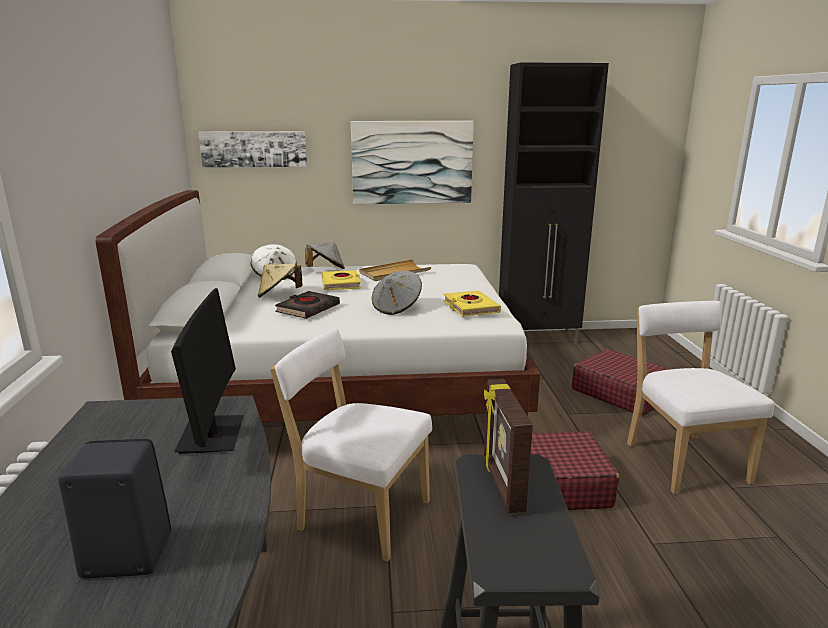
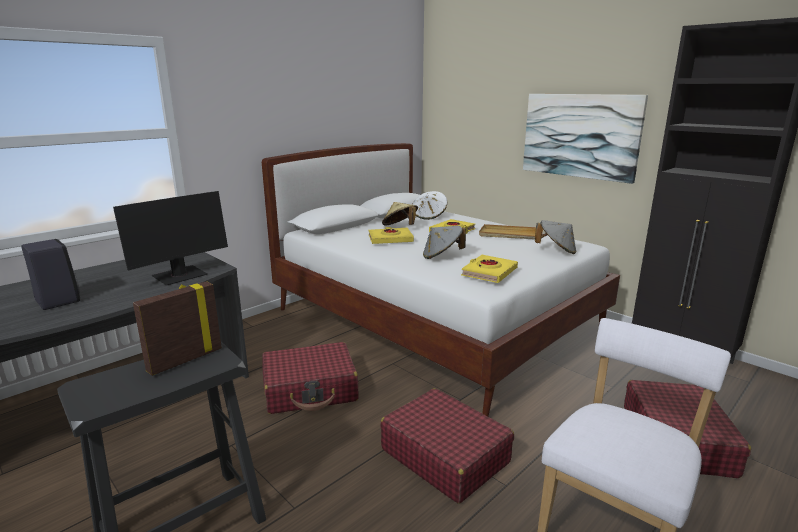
camera: 50 degrees right, 0 degrees up
(254, 149) = (460, 115): picture -> none
(307, 309) = (390, 239): black book -> yellow book
(326, 270) = (469, 220): grey hat -> grey hat (556, 251)
(359, 514) = (310, 389): white chair -> red suitcase

